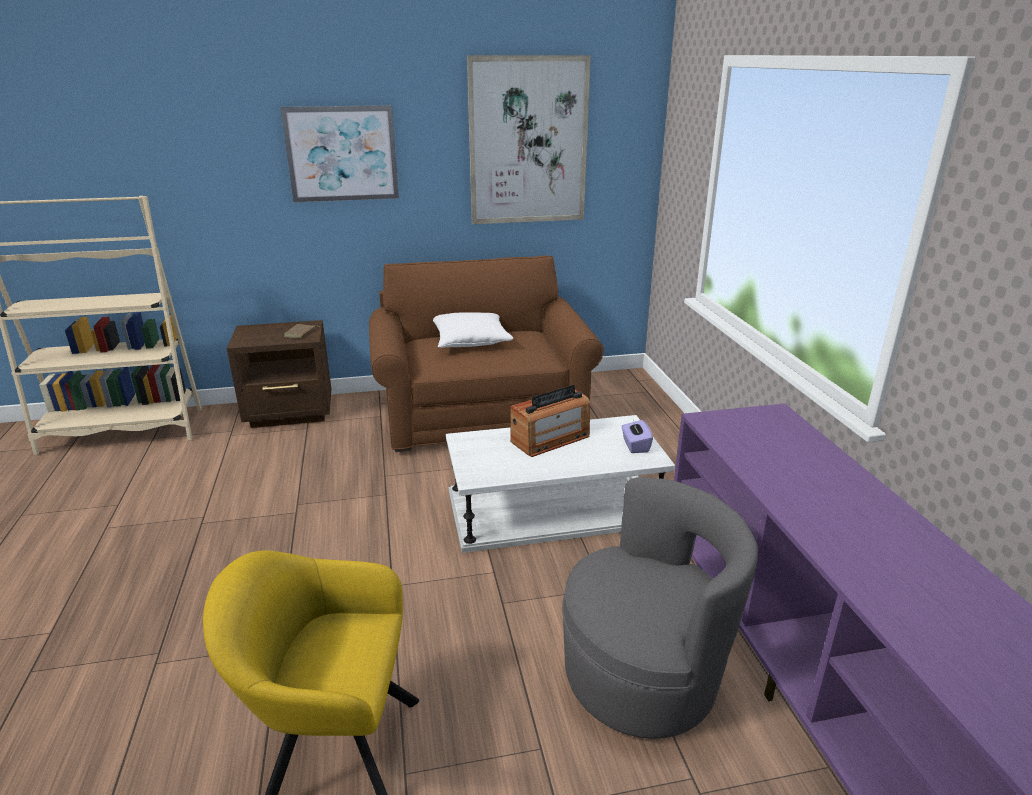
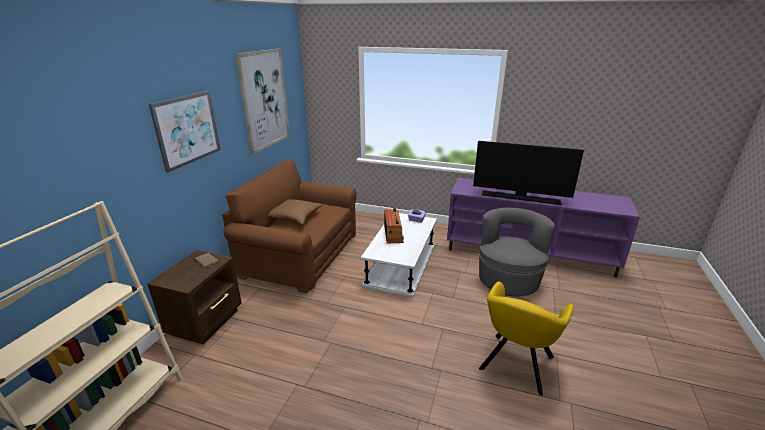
camera: 60 degrees left, 0 degrees up
(471, 341) = (295, 217): white pillow -> brown pillow
(795, 504) = (520, 197): none -> television

